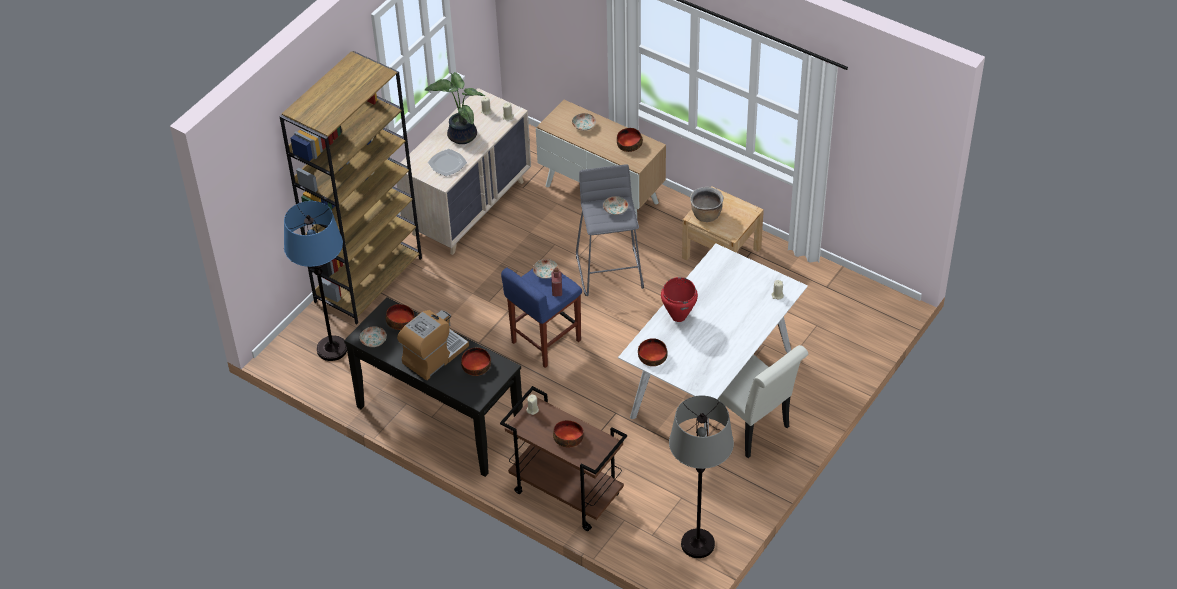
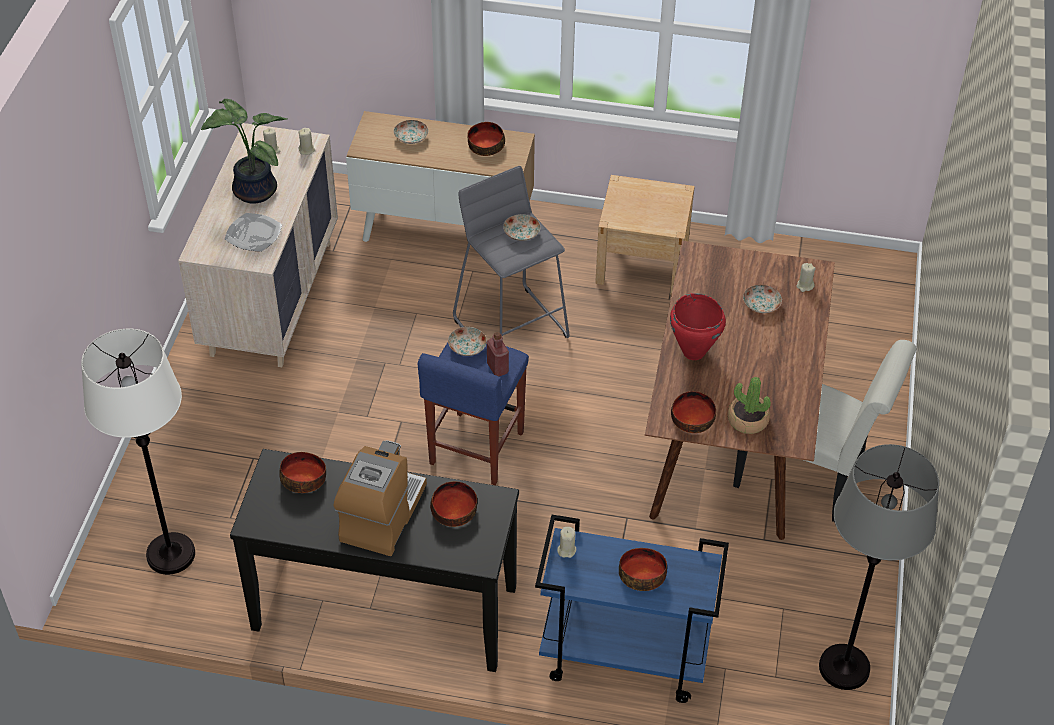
camera: 25 degrees left, 0 degrees up
(332, 349) = (171, 554): blue floor lamp -> white floor lamp
(368, 279) = (176, 436): brown bookcase -> none
(374, 340) = (277, 520): plate -> plate (761, 304)
(565, 493) = (622, 657): brown cart -> blue cart
(686, 368) = (747, 420): none -> potted plant
(706, 215) = (626, 213): brown cooking pot -> none
(712, 384) = (731, 437): white dining table -> brown dining table

